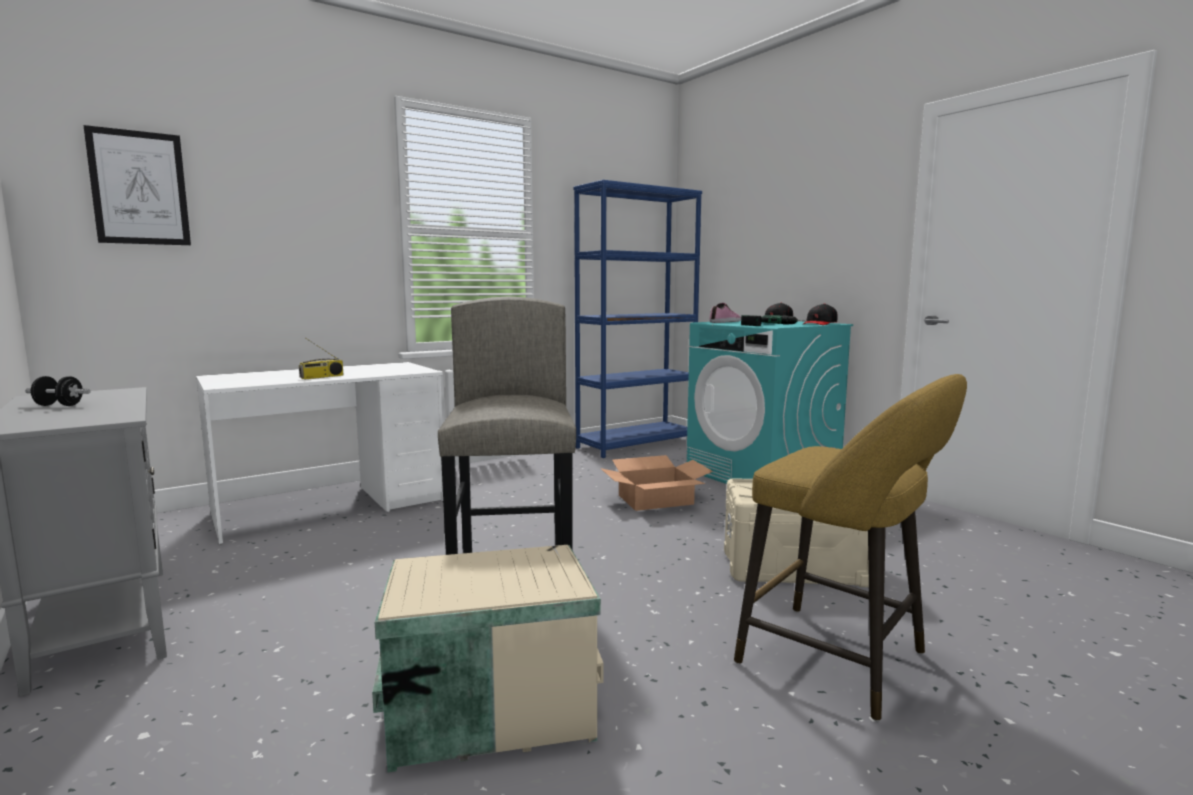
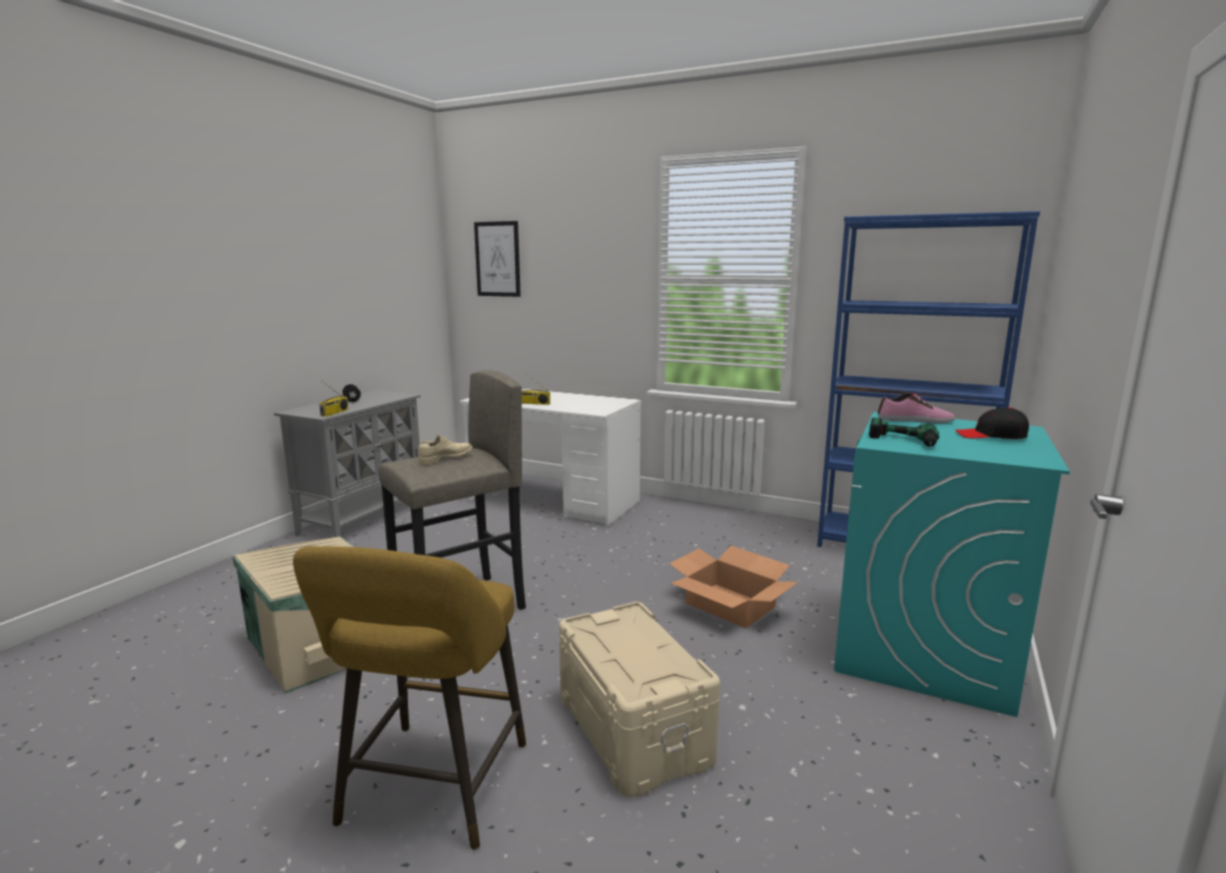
camera: 60 degrees right, 5 degrees up
(123, 414) = (334, 413): none -> radio
(516, 401) = (446, 458): none -> beige shoe
(819, 324) = (1005, 456): black cap -> none

